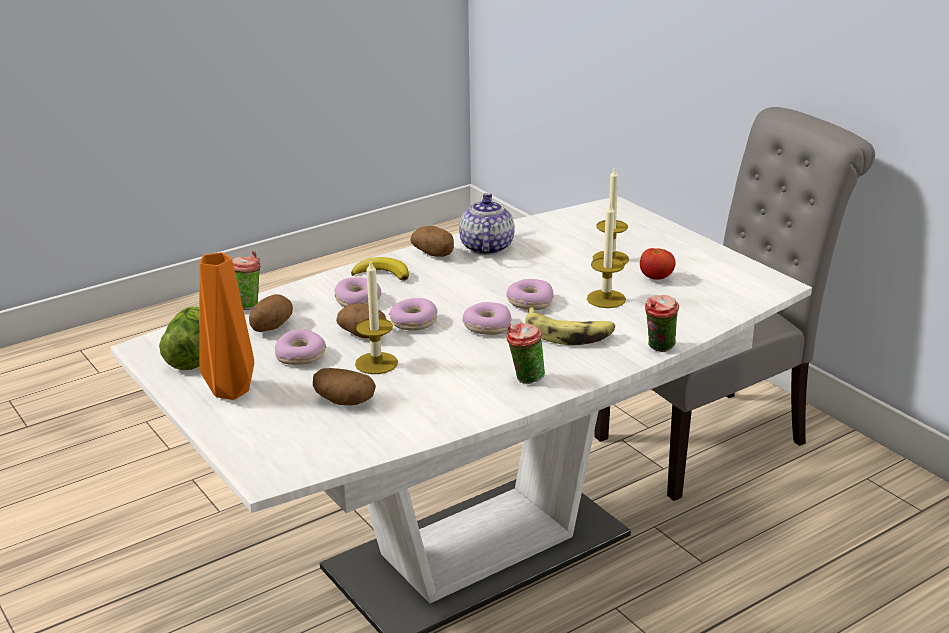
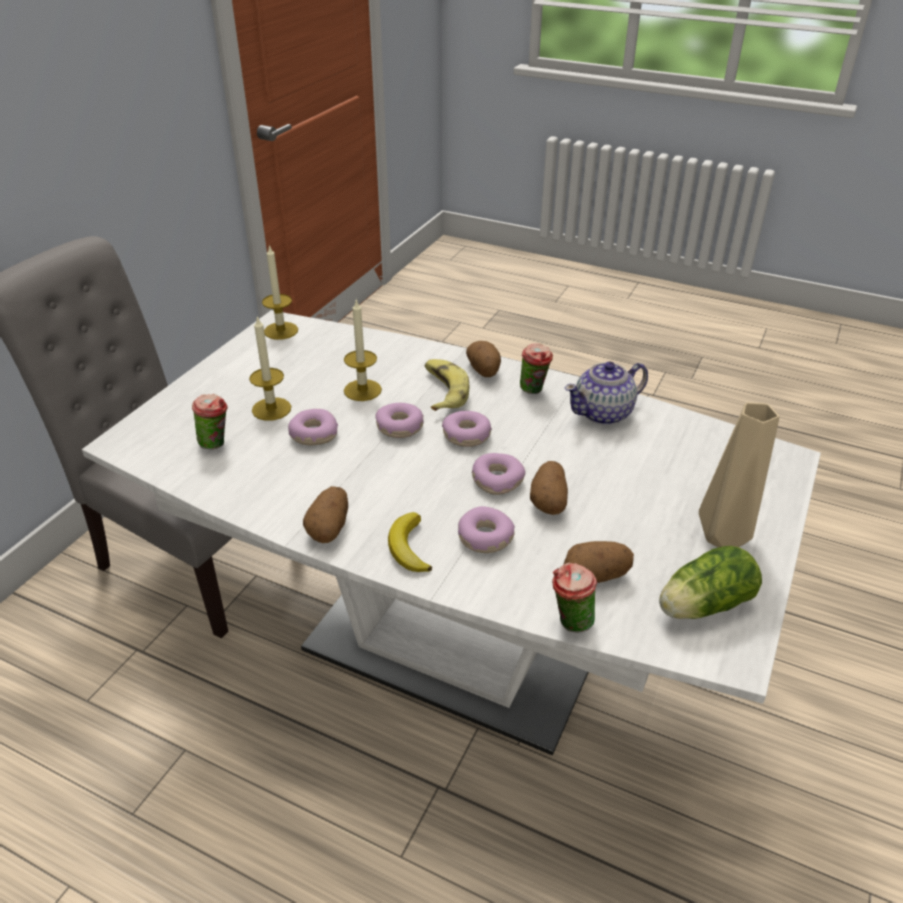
camera: 120 degrees left, 10 degrees up
(230, 392) = (726, 538): orange vase -> beige vase
(301, 355) = (624, 524): donut -> donut (313, 434)
(343, 401) = (661, 464): potato -> potato (484, 371)
(376, 363) = (588, 472): candle -> candle (281, 331)
(486, 248) = (289, 495): teapot -> teapot (604, 413)
(656, 278) = (301, 376): tomato -> none
(659, 348) = (431, 348): cup -> cup (216, 444)

